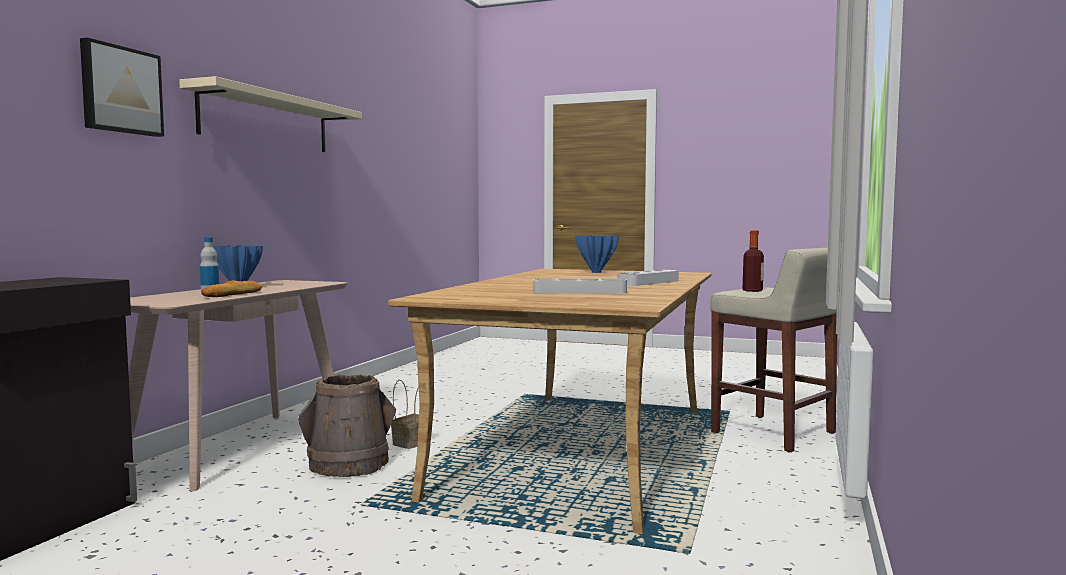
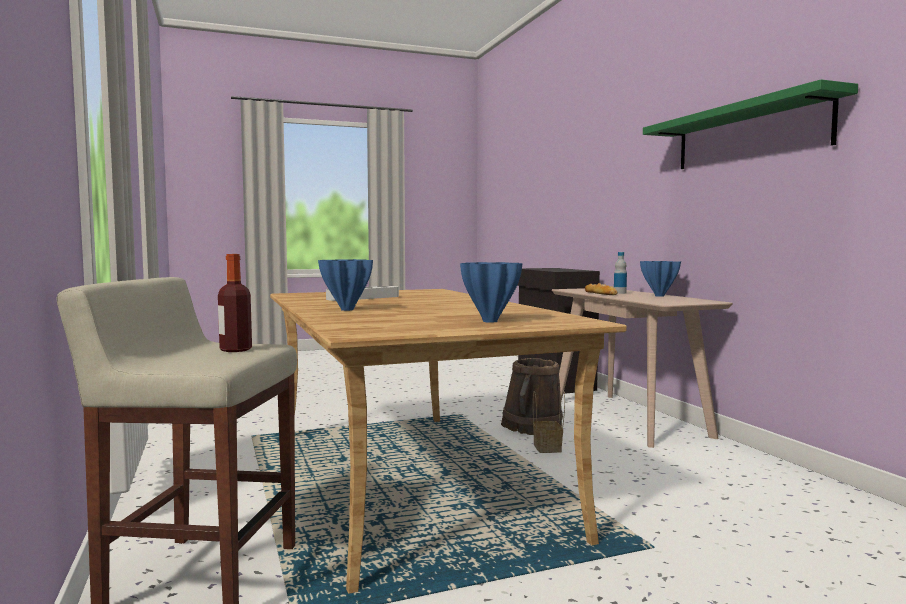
camera: 140 degrees right, 0 degrees up
(120, 90) = (639, 154): picture -> none
(267, 121) = (748, 134): beige shelf -> green shelf
(648, 282) = (346, 309): grey tray -> blue vase

